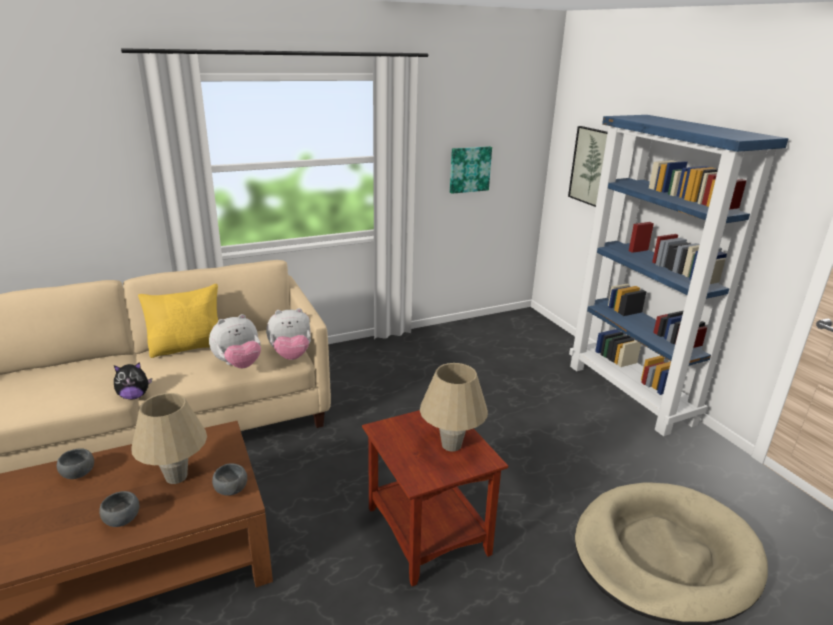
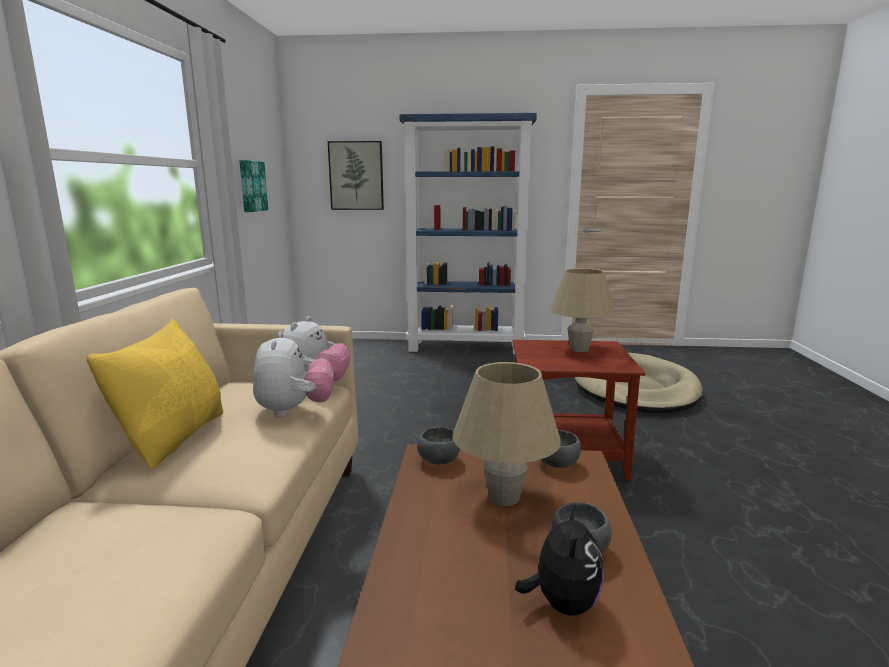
camera: 60 degrees left, 10 degrees down
(78, 474) = (425, 591): grey bowl -> grey bowl (440, 461)
(134, 396) = (241, 508): plush toy -> plush toy (562, 603)

